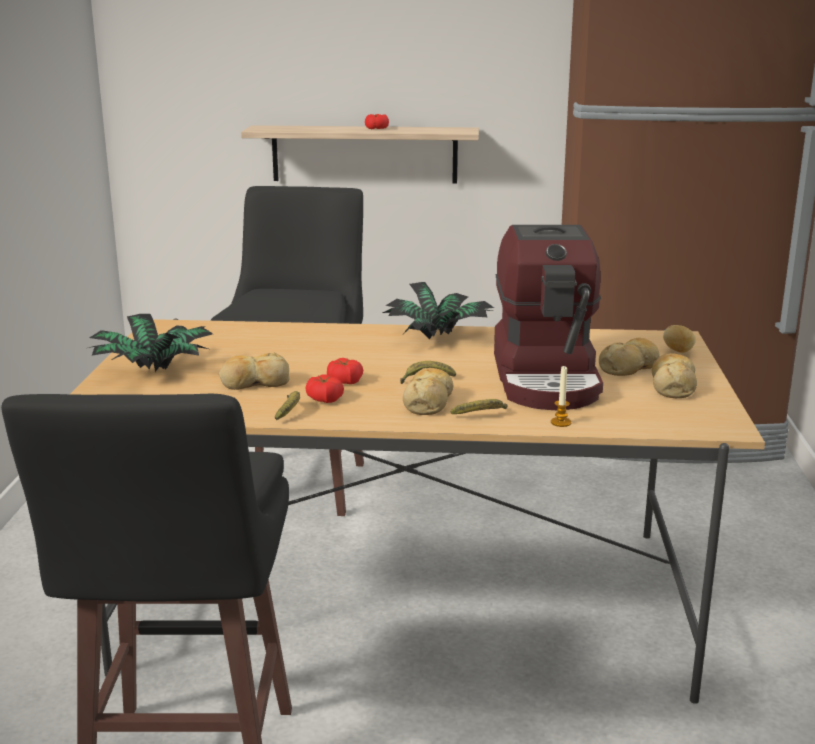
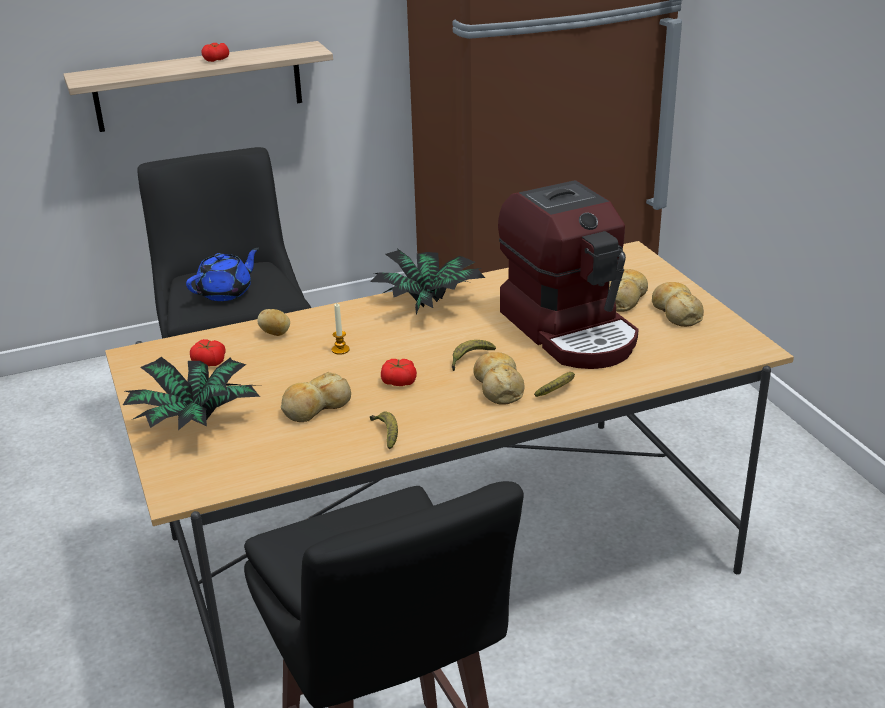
camera: 25 degrees left, 10 degrees up
(278, 302) = (226, 292): none -> blue teapot
(324, 399) = (403, 409): tomato -> tomato (209, 362)
(561, 422) = (628, 379): candle -> candle (340, 350)
(678, 351) = (645, 269): potato -> potato (275, 333)

